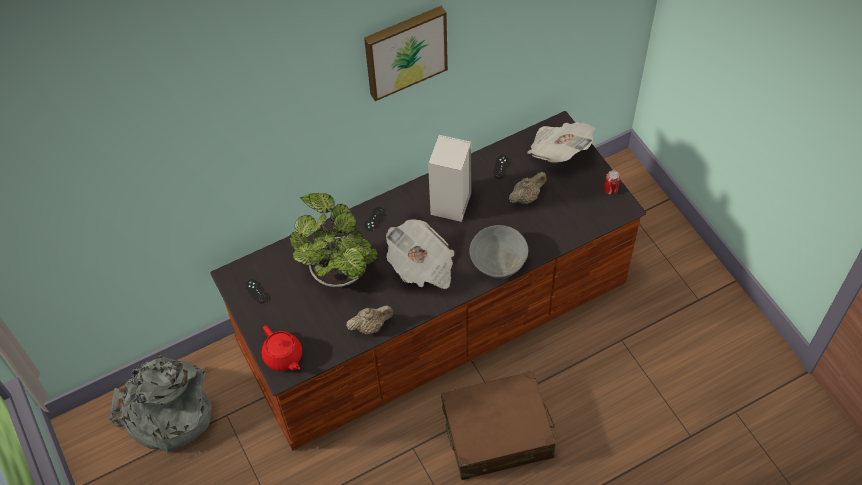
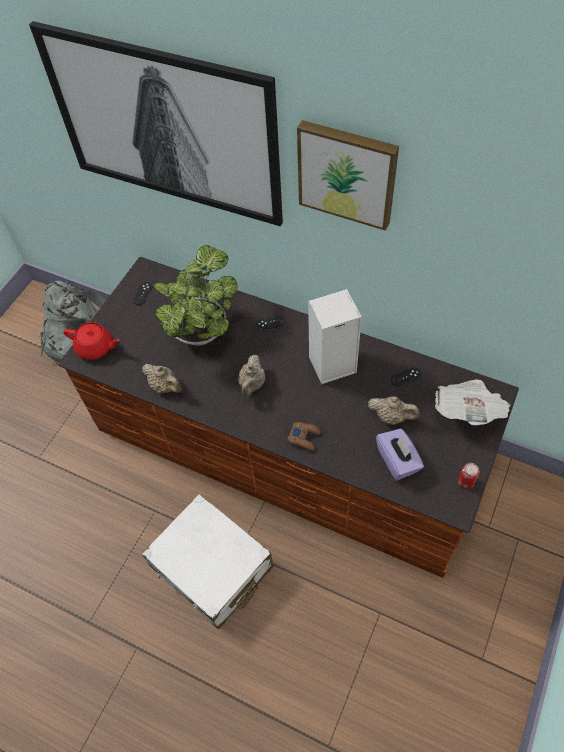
camera: 55 degrees right, 0 degrees up
(238, 124) = (166, 125): none -> picture
(283, 357) = (96, 348): red teapot -> red teapot turned 90 degrees counterclockwise
(422, 266) = (252, 385): newspaper -> beige teapot
(497, 433) = (212, 567): brown suitcase -> white suitcase
(498, 260) = (304, 437): grey bowl -> brown game controller
(563, 217) = (397, 461): none -> purple tissue box

